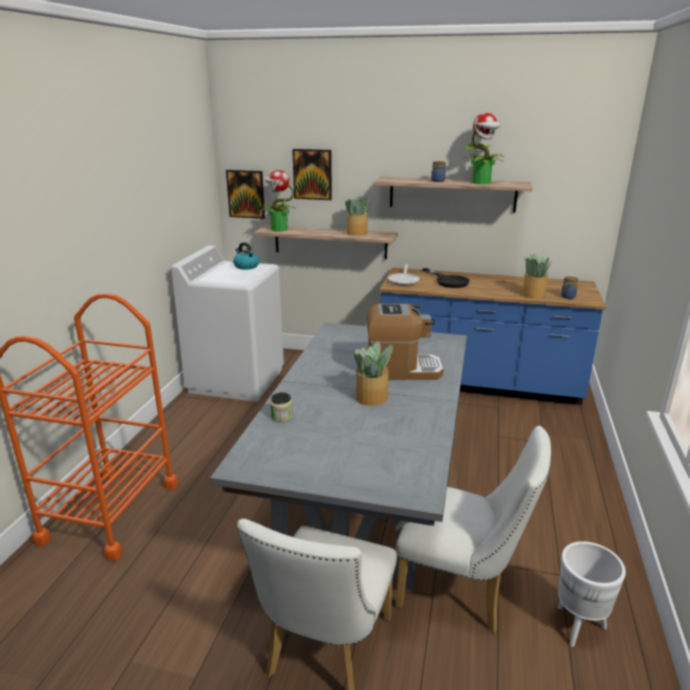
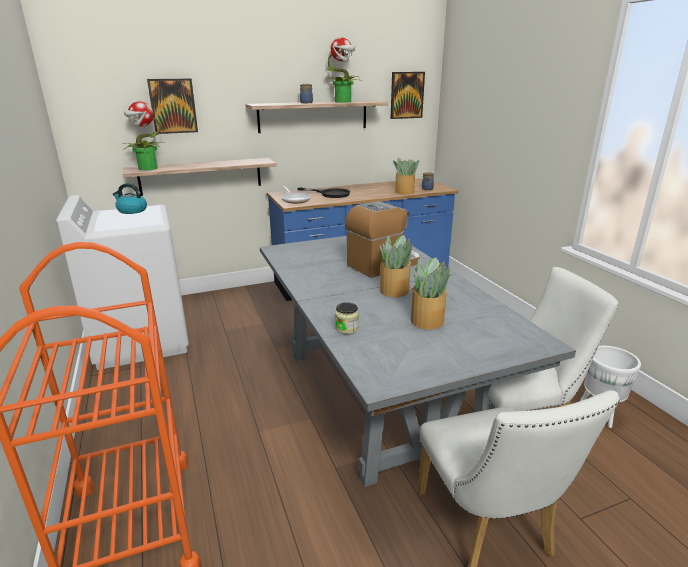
camera: 35 degrees left, 0 degrees up
(246, 194) = (93, 134): picture -> picture (406, 95)
(357, 233) = (234, 162): potted plant -> potted plant (427, 320)

